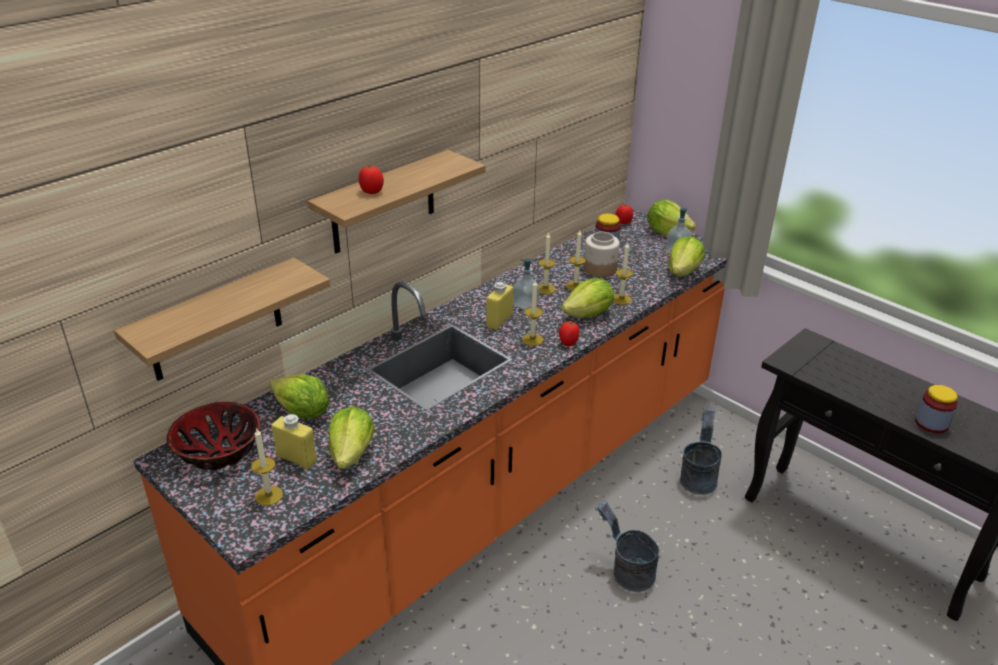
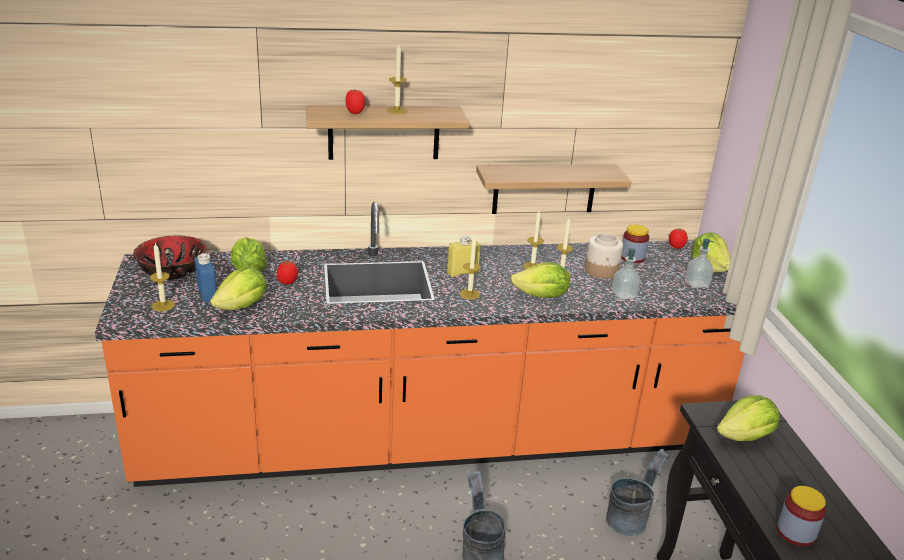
camera: 35 degrees right, 5 degrees down
(215, 321) = (210, 175): shelf -> shelf (544, 188)
(296, 459) = (207, 294): yellow bottle -> blue bottle
(525, 305) = (499, 270): soap dispenser -> soap dispenser (624, 295)
(568, 343) = (495, 308): tomato -> tomato (288, 282)
(621, 299) = (587, 297): candle -> candle (397, 110)
(683, 272) = (678, 300): lettuce -> lettuce (745, 437)

